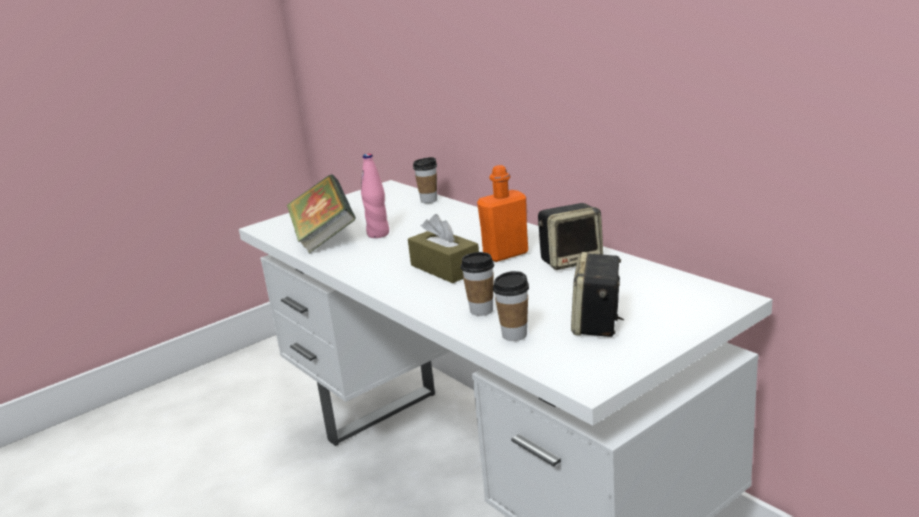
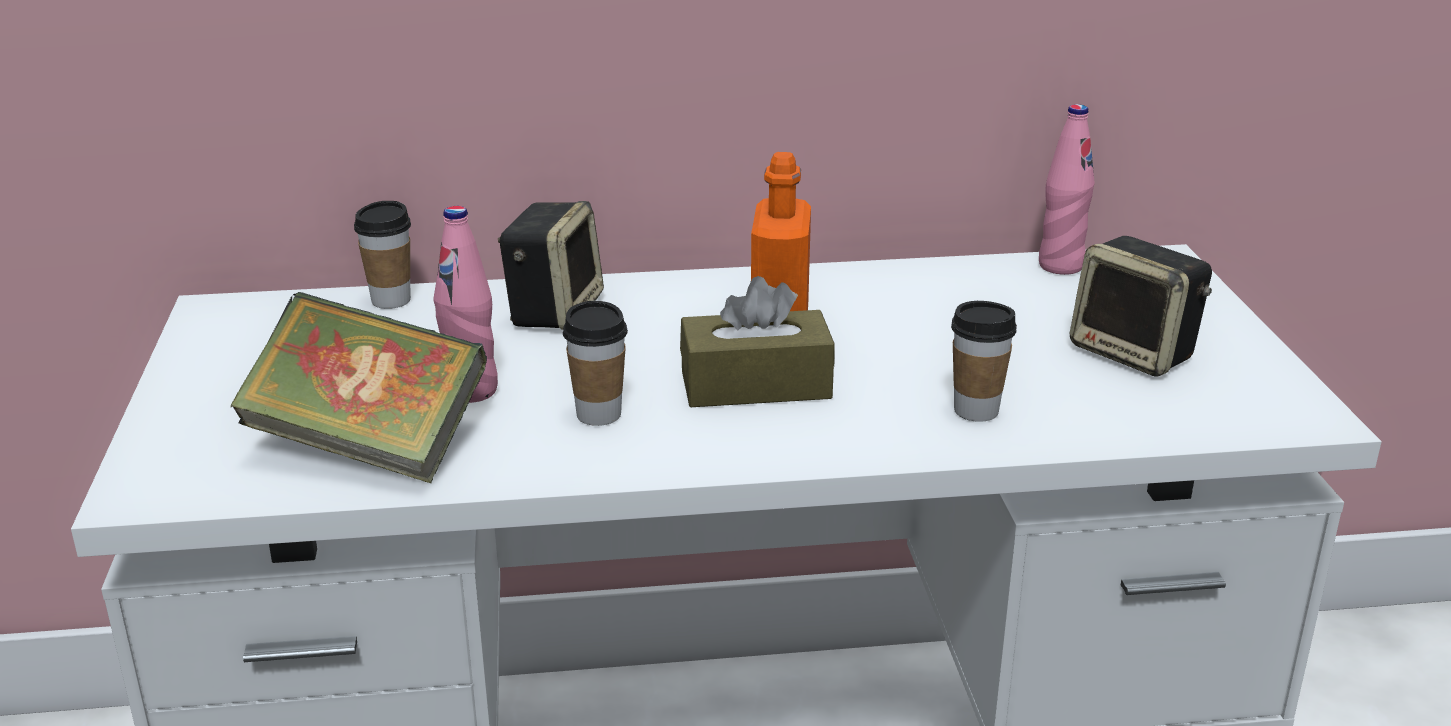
camera: 60 degrees left, 5 degrees up
(514, 335) = (1099, 415): cup -> cup (599, 414)
(571, 260) = (888, 294): speaker -> speaker (554, 310)
(675, 280) = (1060, 266): none -> pink bottle

